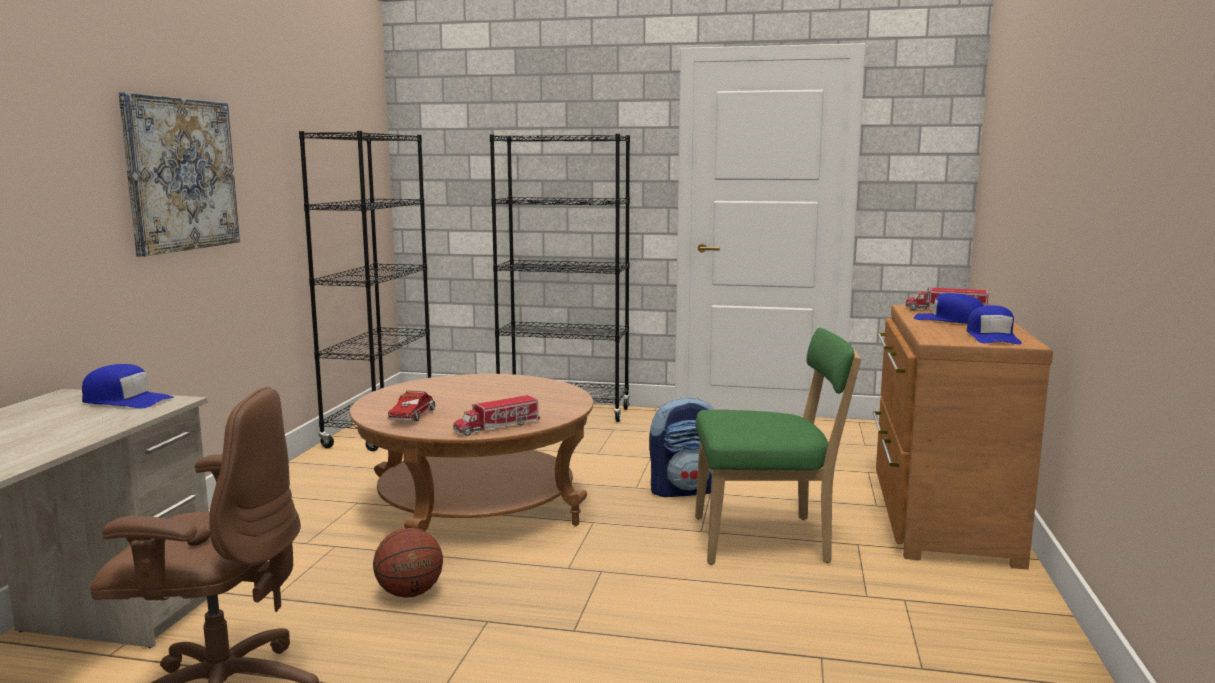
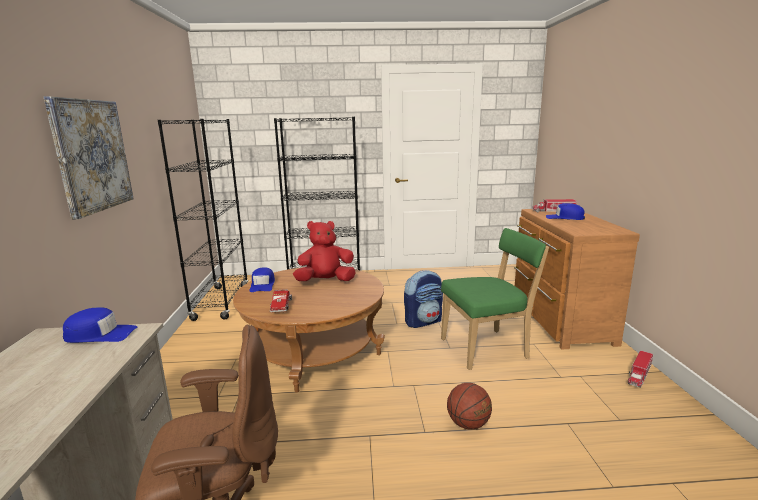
camera: 15 degrees left, 5 degrees up
(409, 593) = (309, 423): basketball -> basketball (468, 424)
(497, 427) = (340, 307): toy truck -> toy truck (639, 375)
(506, 394) = (325, 281): none -> red plush toy
(992, 337) = (601, 228): blue cap -> blue cap (262, 285)

